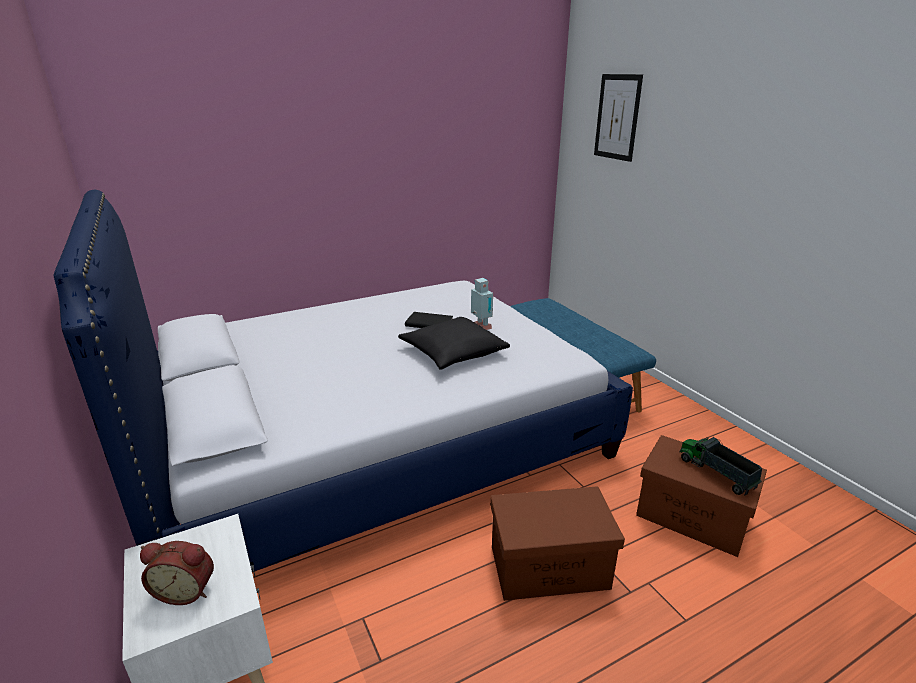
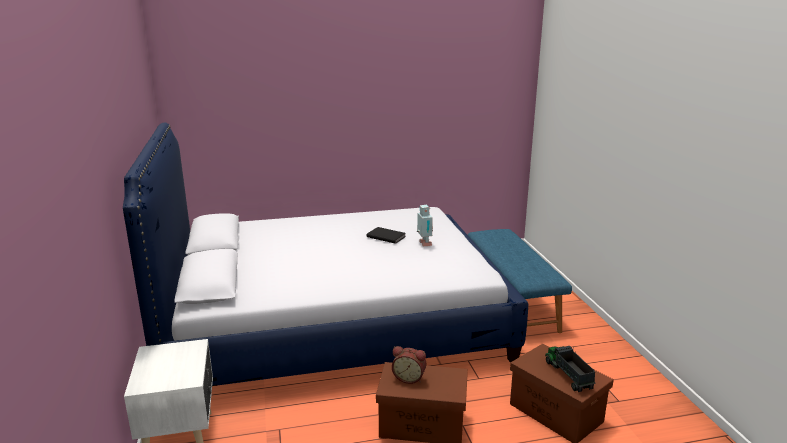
camera: 15 degrees right, 5 degrees down
(186, 590) = (166, 371): alarm clock -> alarm clock (409, 378)
(452, 352) = (391, 259): black pillow -> none
(617, 117) = (571, 80): picture -> none

